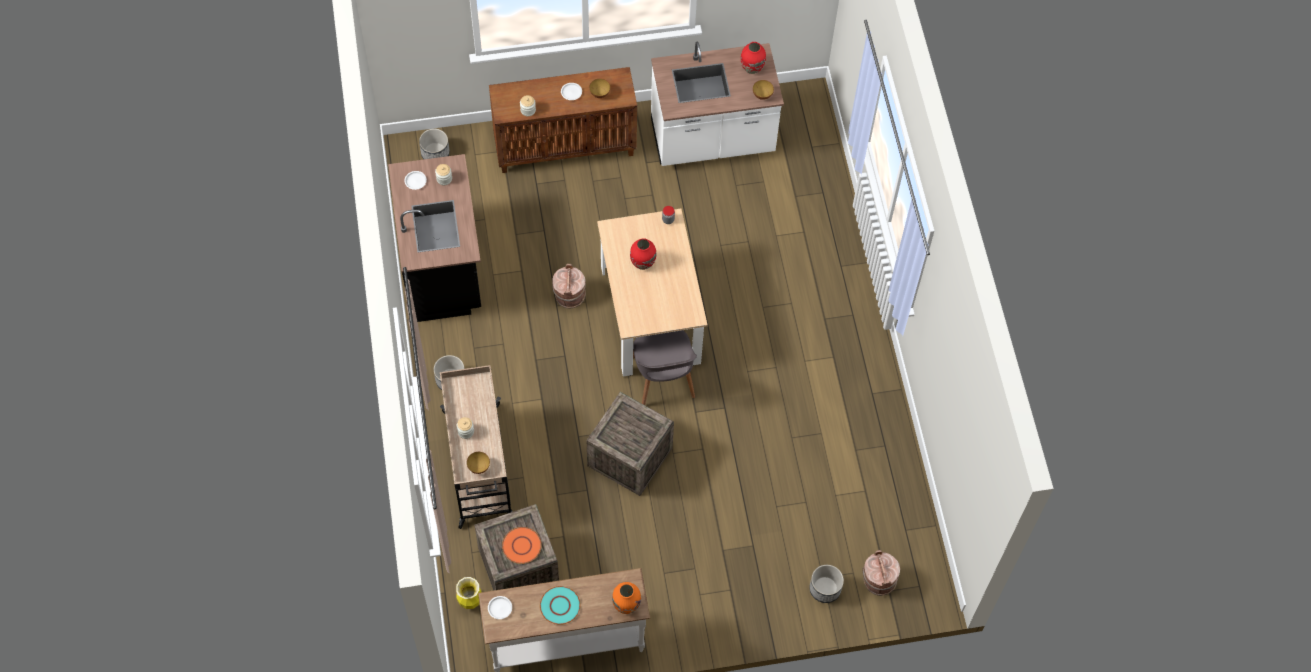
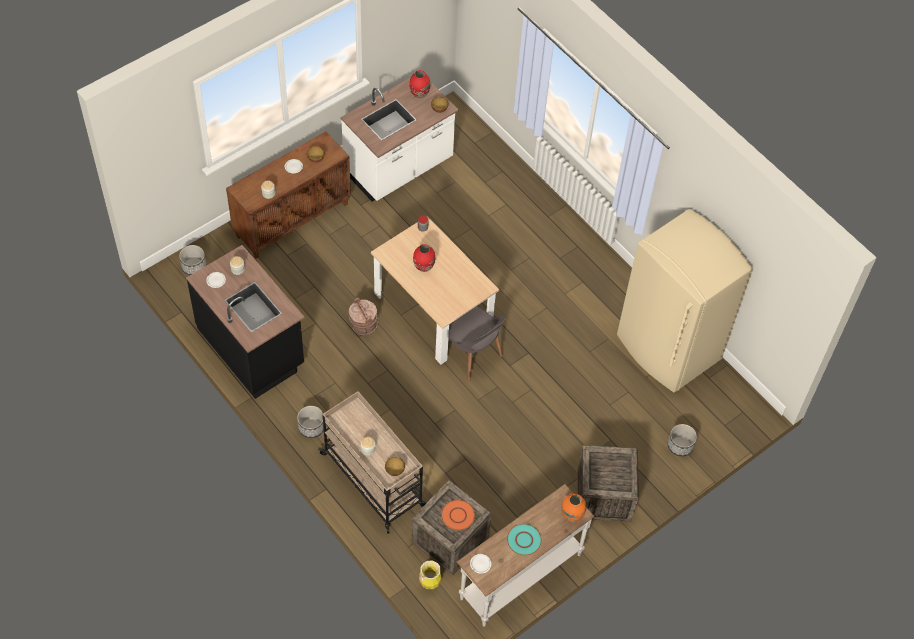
camera: 30 degrees left, 5 degrees down
(630, 457) = (482, 420): crate -> crate (604, 495)
(878, 580) = (712, 421): brown bucket -> none
(880, 476) = (668, 348): none -> beige fridge

